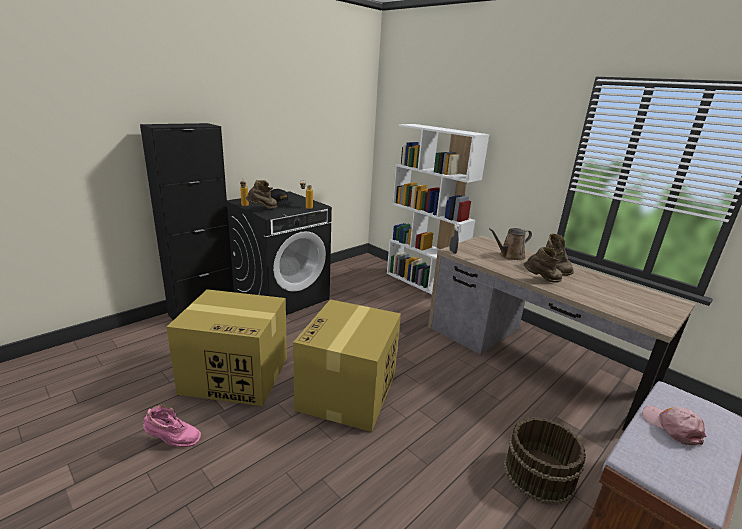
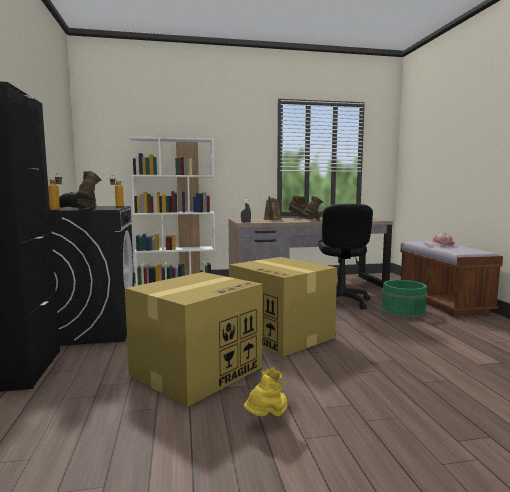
camera: 55 degrees left, 15 degrees down
(172, 441) = (268, 418): pink boot -> yellow boot
(504, 403) = (340, 302): none -> black office chair
(538, 473) = (402, 311): brown bucket -> green bucket

